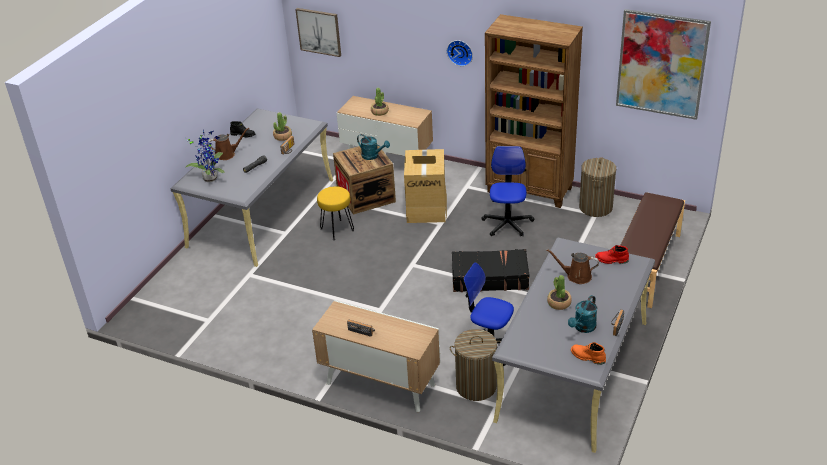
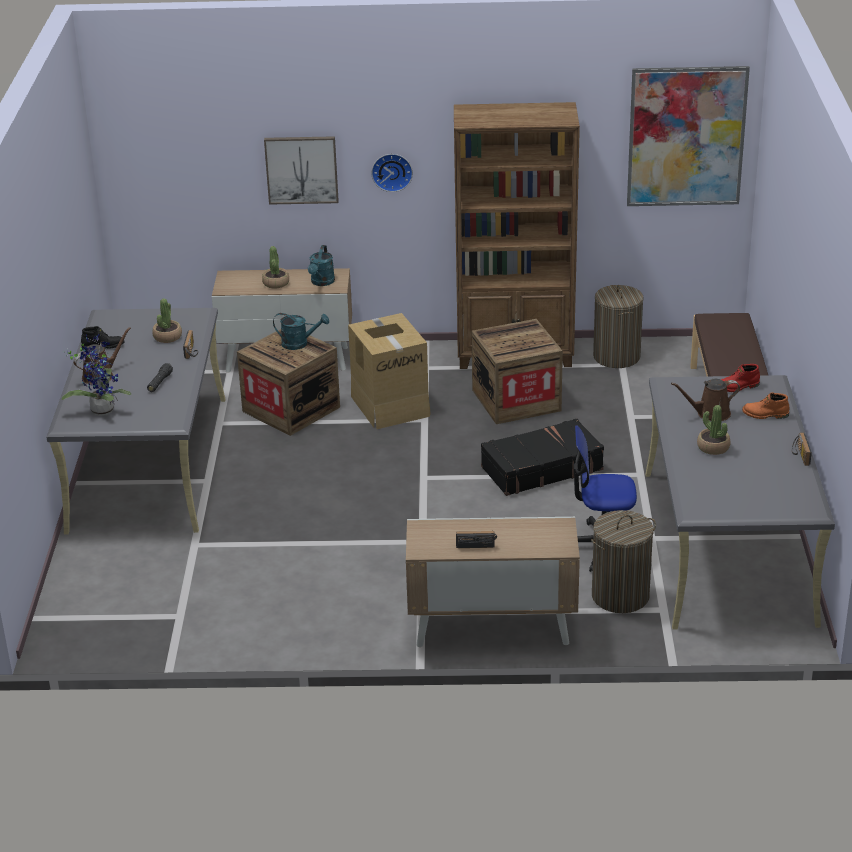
camera: 25 degrees left, 5 degrees down
(319, 31) = (157, 180): picture -> picture (301, 169)
(337, 230) = (282, 459): yellow stool -> none
(507, 224) = (516, 400): office chair -> crate
(583, 328) = (764, 467): turquoise watering can -> turquoise watering can (321, 282)
(587, 357) = (794, 496): orange boot -> orange boot (765, 415)

